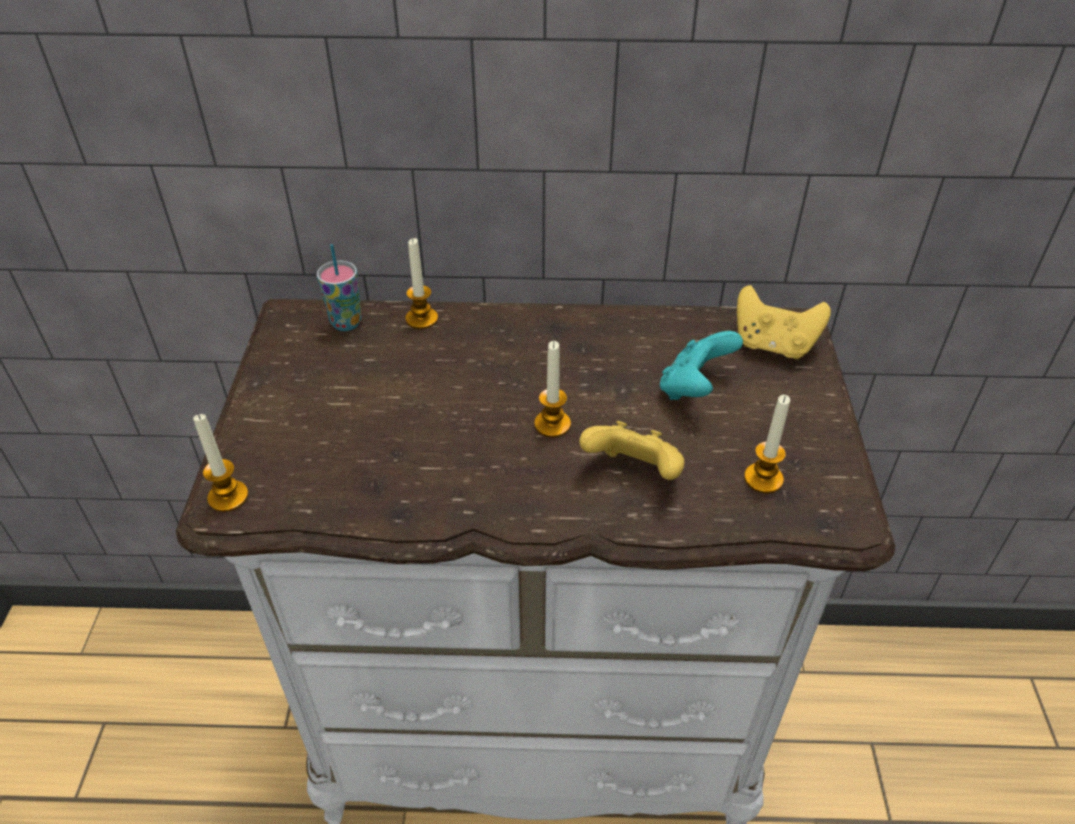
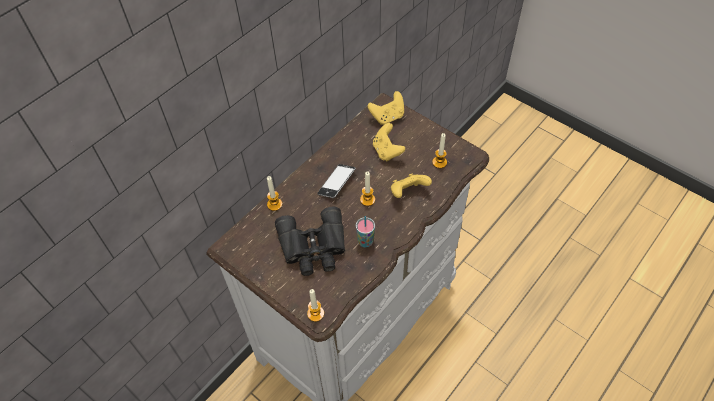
camera: 50 degrees left, 10 degrees up
(346, 323) = (252, 229): cup -> cup (365, 242)
(375, 413) = (314, 247): none -> black binoculars
(545, 364) = (336, 183): none -> phone
(694, 388) = (387, 151): turquoise game controller -> yellow game controller

